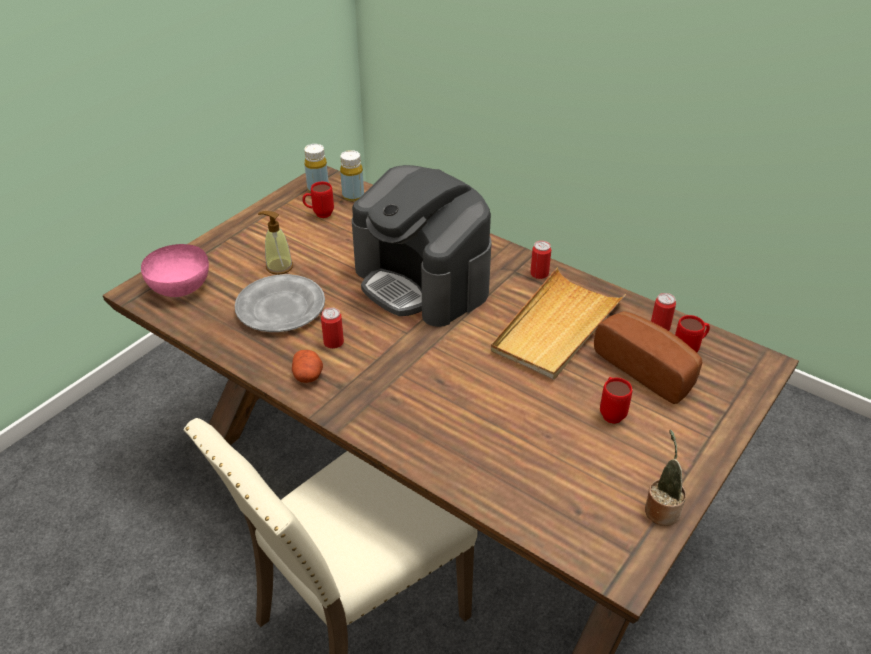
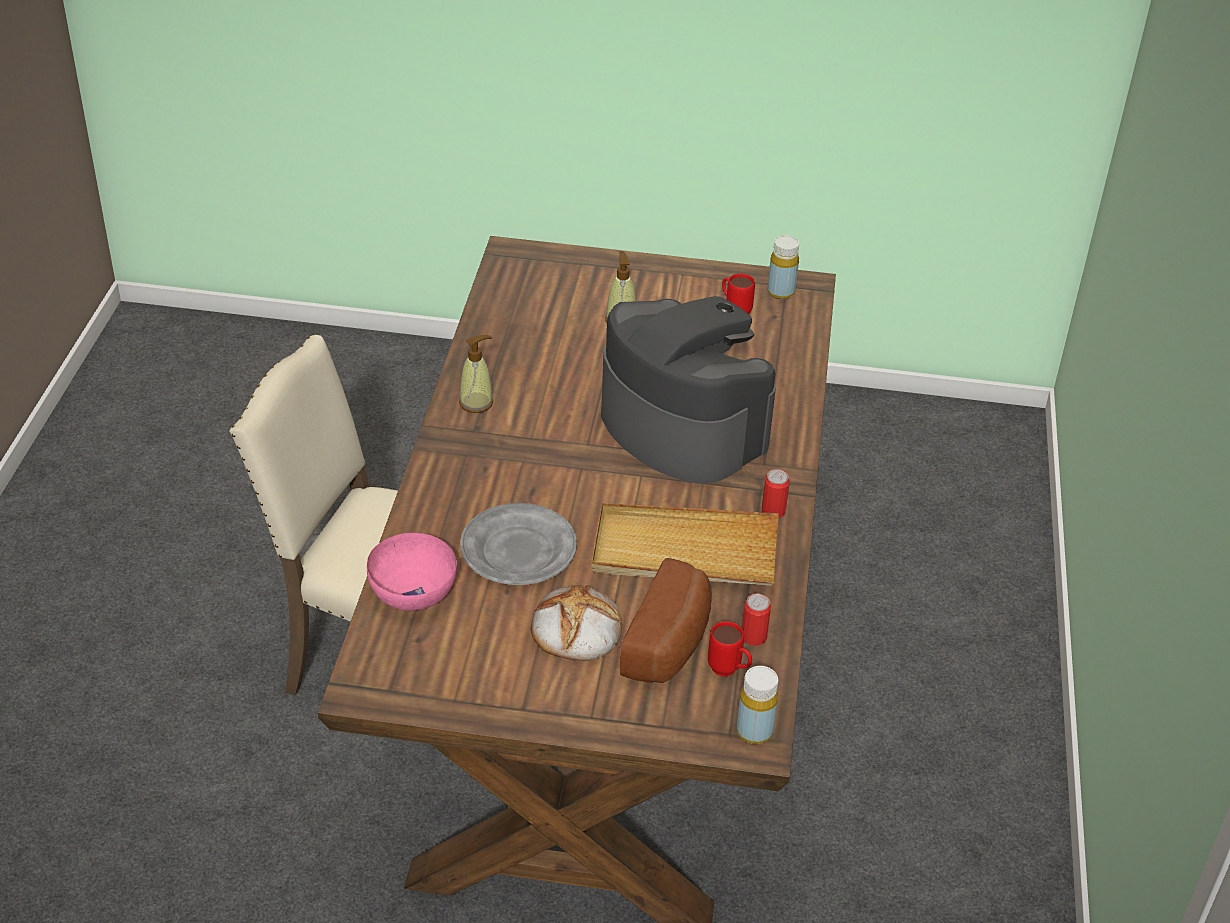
camera: 60 degrees right, 0 degrees up
(180, 285) = (540, 272): pink bowl -> pink bowl (414, 591)
(281, 308) = (558, 348): grey plate -> grey plate (518, 550)
(308, 375) = (476, 403): potato -> soap dispenser
(333, 342) = (535, 401): can -> none
(353, 196) = (792, 321): yellow bottle -> yellow bottle (754, 731)
(422, 281) = (681, 426): coffee machine -> coffee machine turned 120 degrees clockwise
(611, 412) = (575, 629): red mug -> bread
(661, 509) = (459, 700): potted plant -> none

